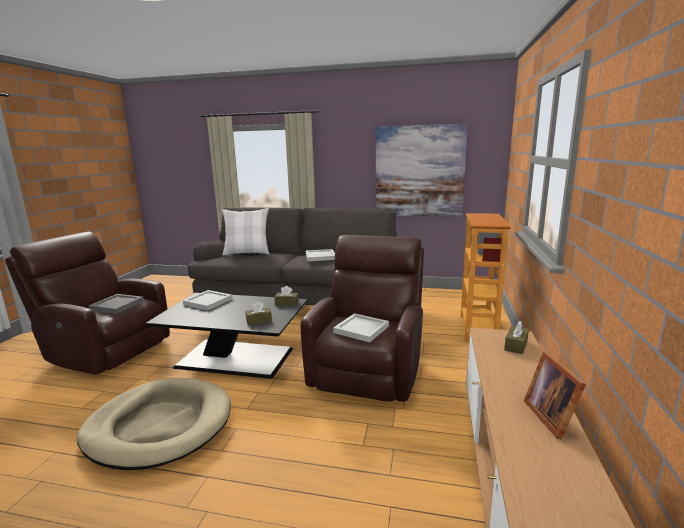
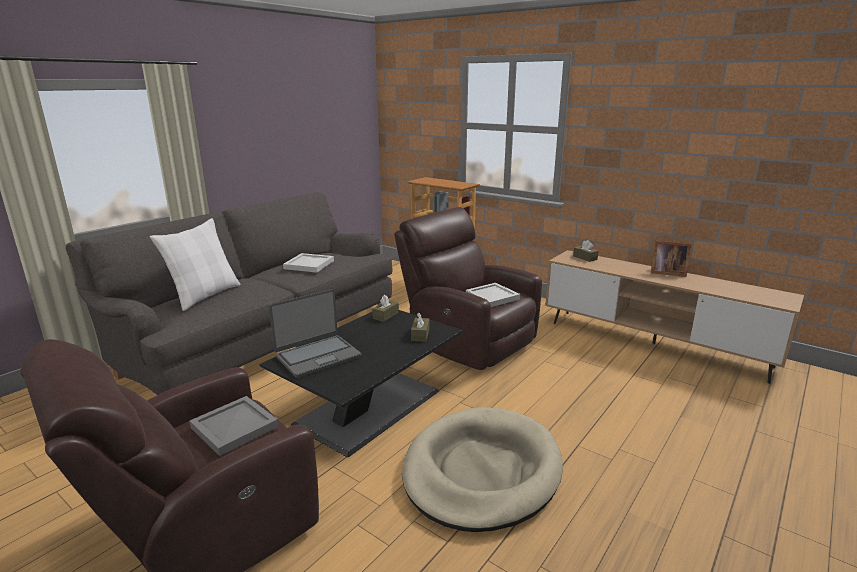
camera: 65 degrees left, 5 degrees up
(209, 301) = (317, 356): white tray -> laptop
(419, 171) = (312, 143): picture -> none

